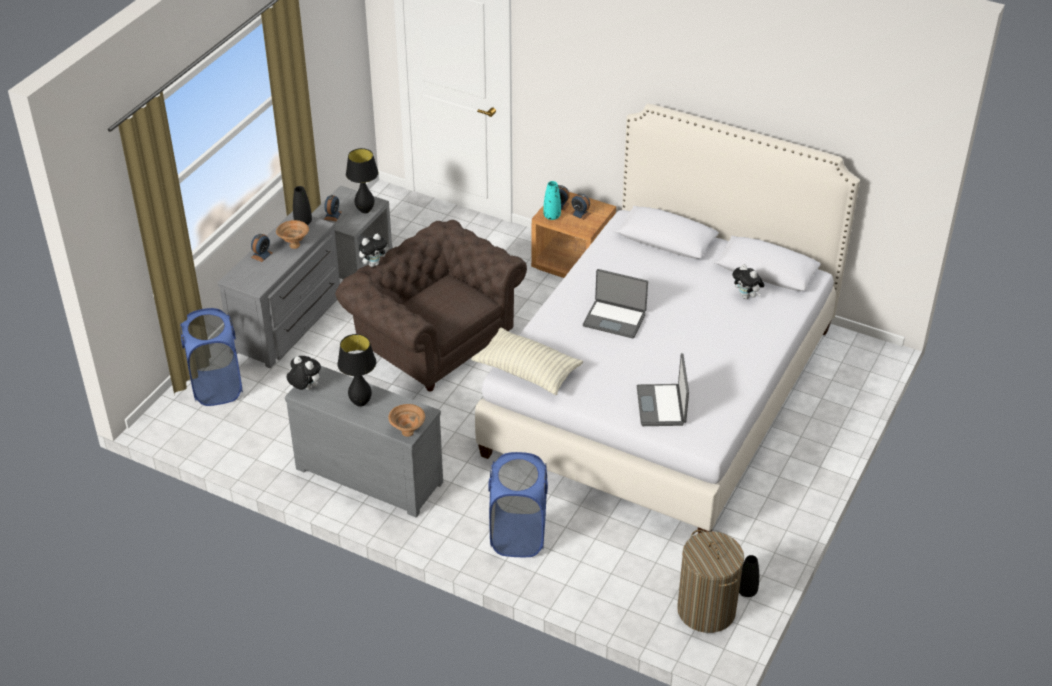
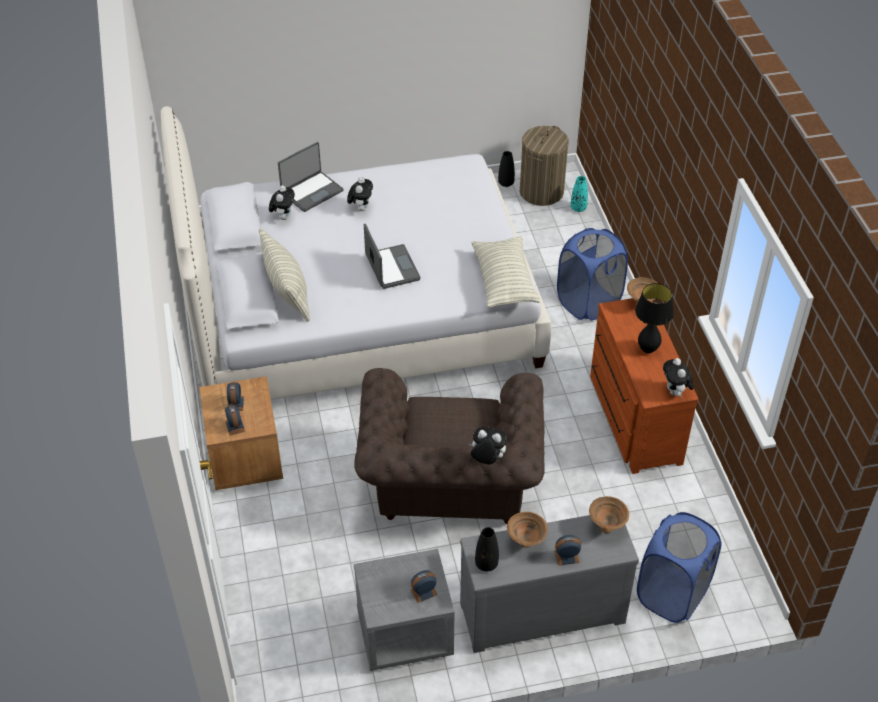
camera: 130 degrees left, 5 degrees up
(256, 283) = (606, 526): none -> brown bowl
(365, 210) = (389, 570): black table lamp -> none
(371, 473) = (632, 417): grey dresser -> brown dresser
(552, 216) = (259, 420): turquoise vase -> turquoise vase (578, 208)
(649, 257) = (287, 292): none -> pillow
(662, 406) = (459, 198): laptop -> laptop (311, 191)
(711, 342) = (361, 208): none -> plush toy

